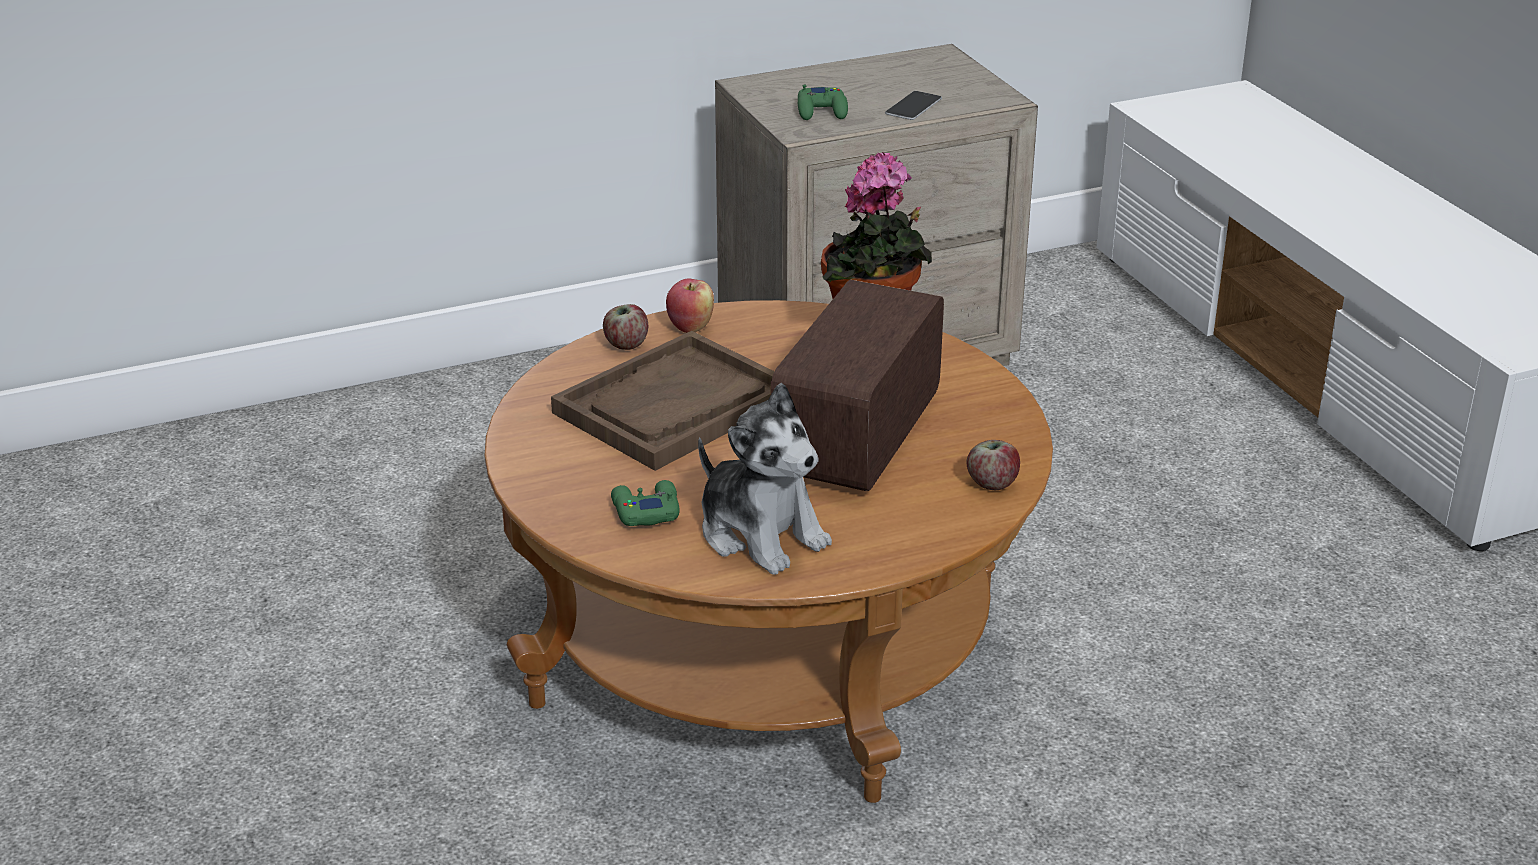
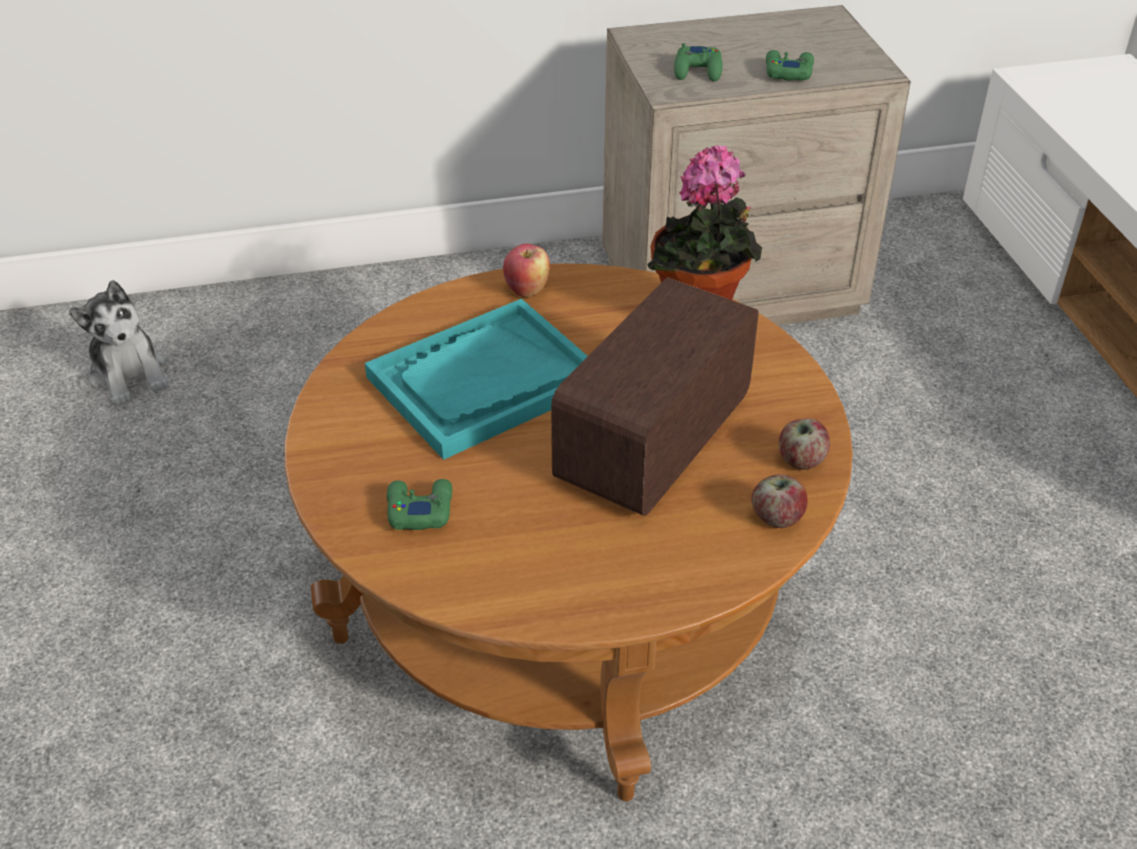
camera: 10 degrees right, 10 degrees up
(626, 345) = (460, 304): apple -> apple (800, 461)
(674, 406) = (484, 382): brown tray -> turquoise tray
(761, 534) = (525, 554): plush toy -> plush toy (129, 375)
(913, 106) = (788, 72): phone -> green game controller

